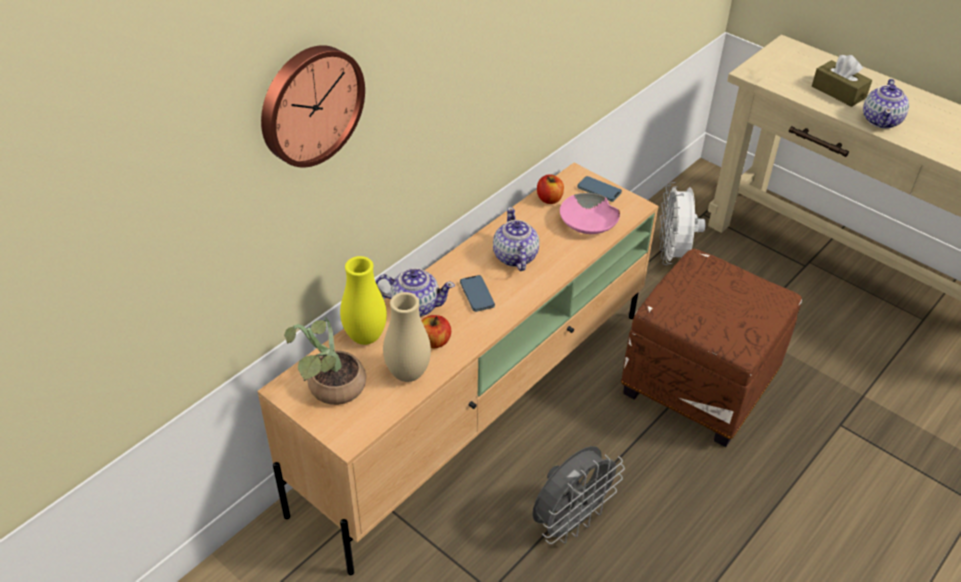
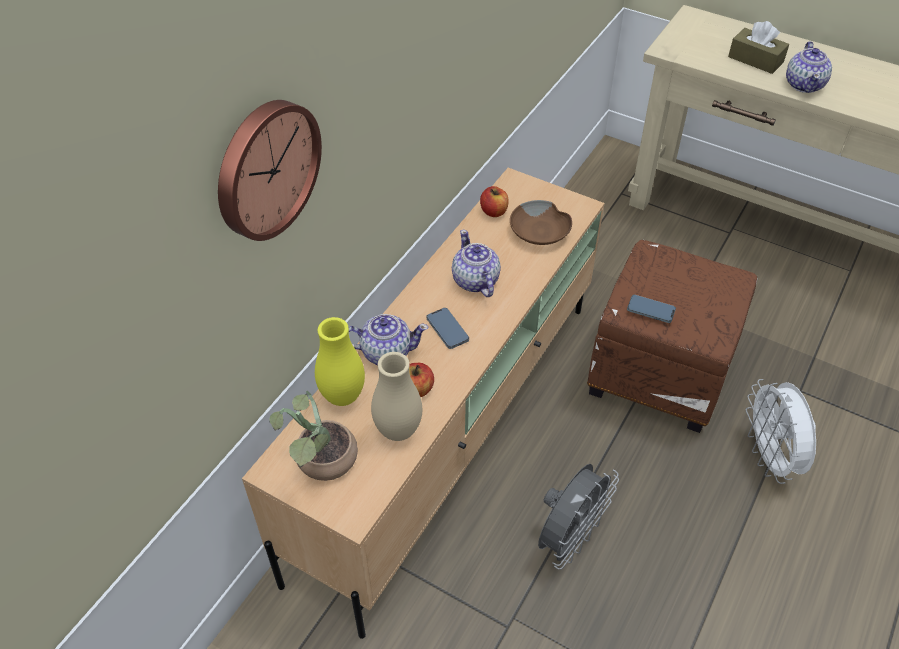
camera: 10 degrees left, 5 degrees up
(588, 223) = (540, 232): pink bowl -> brown bowl
(599, 191) = (541, 195): phone -> phone (650, 310)
(673, 256) = (603, 241): white fan -> white fan (770, 458)

